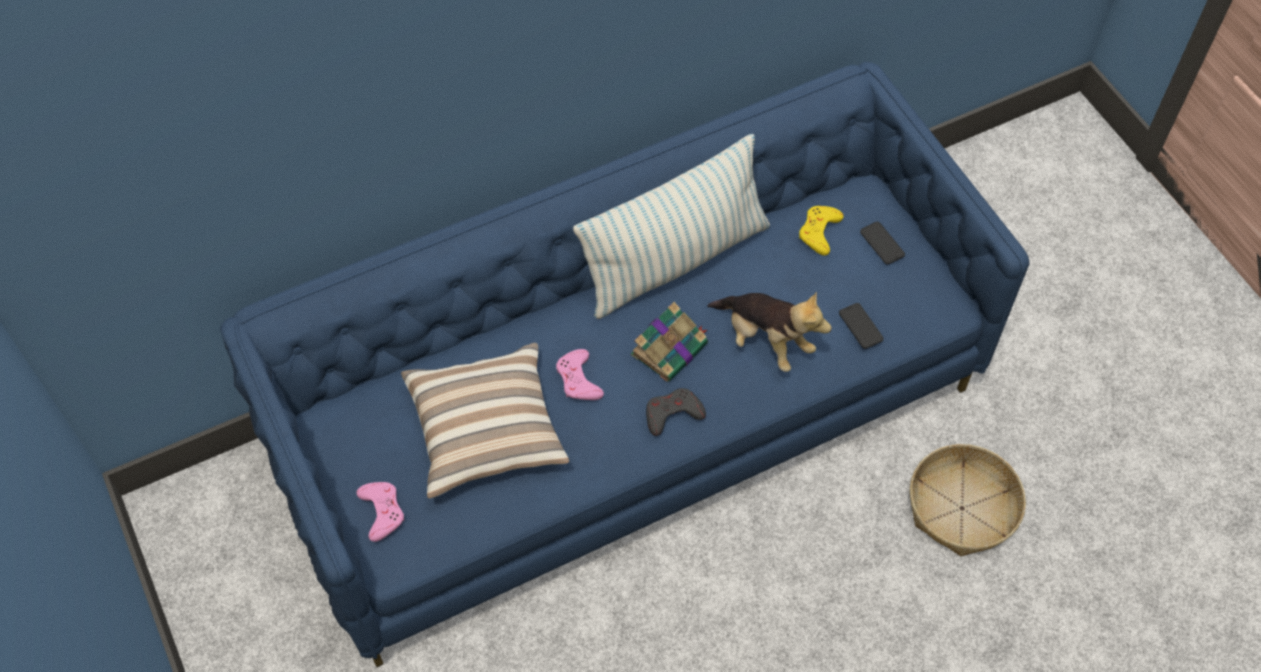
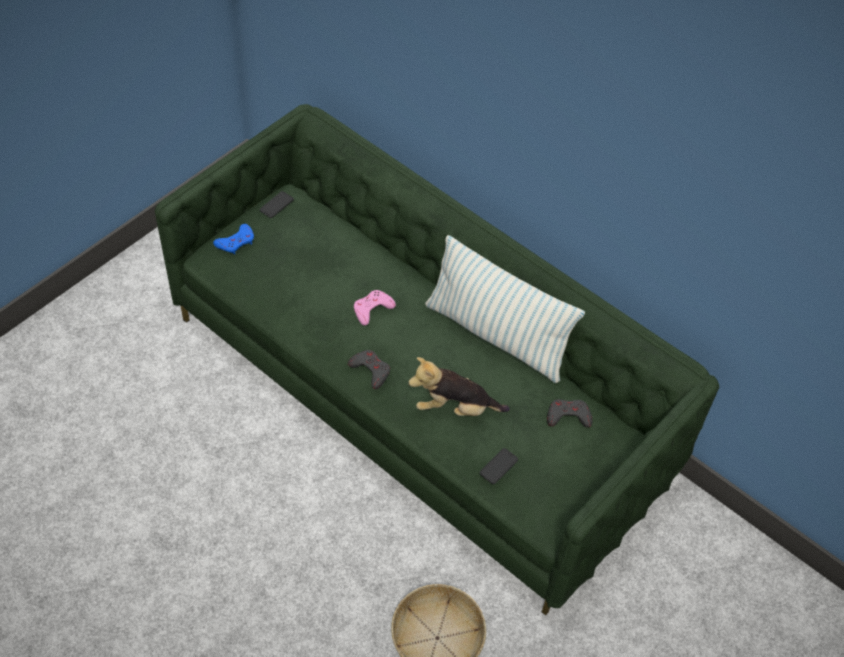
camera: 65 degrees right, 5 degrees down
(382, 511) = (236, 242): pink game controller -> blue game controller
(486, 431) = (312, 274): pillow -> none
(630, 417) = (417, 398): blue sofa -> green sofa
(670, 348) = (421, 352): book -> none
(765, 341) = (455, 407): plush toy -> plush toy turned 75 degrees clockwise
(819, 232) = (568, 416): yellow game controller -> grey game controller
(882, 243) = (580, 460): phone -> phone (276, 205)

